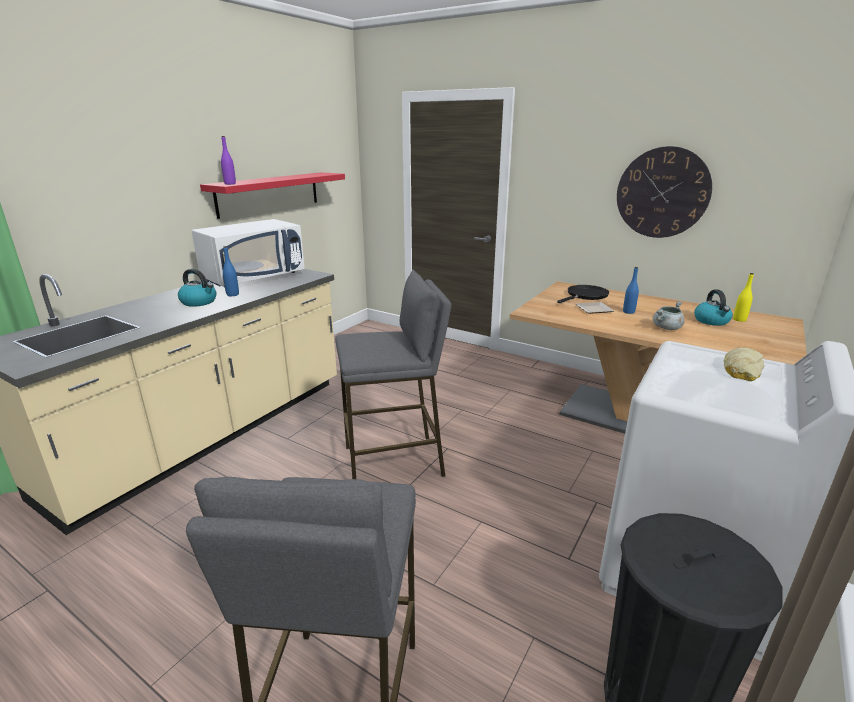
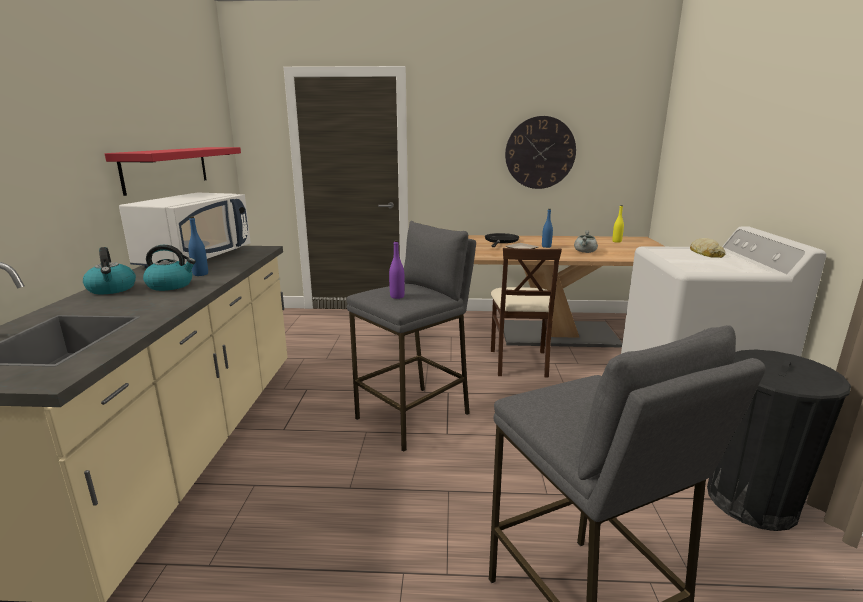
camera: 30 degrees left, 5 degrees down
(230, 184) = (147, 152): purple bottle -> purple bottle (397, 296)
(552, 438) = (519, 362): none -> beige chair
(712, 321) = (603, 244): kettle -> kettle (112, 289)

